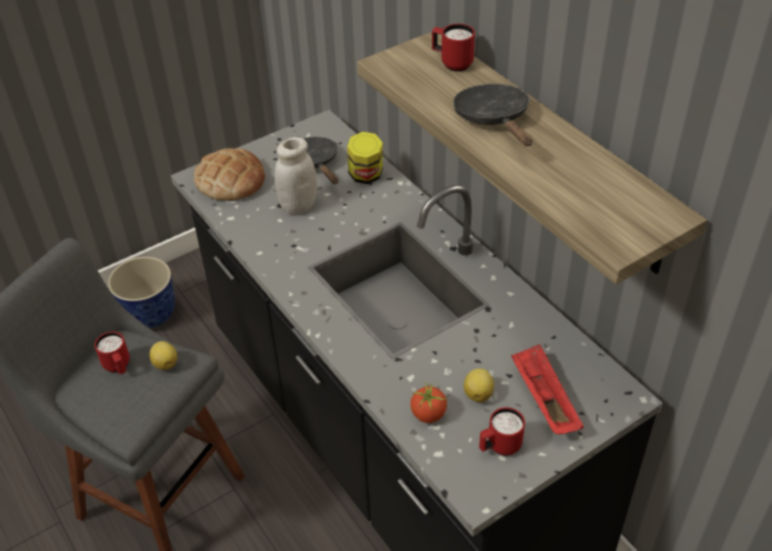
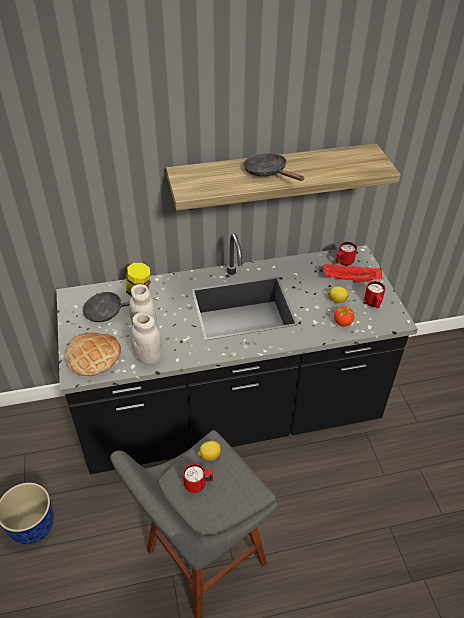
camera: 70 degrees left, 0 degrees up
(251, 226) = (148, 357): none -> white jar
(452, 63) = (206, 171): red mug -> red mug (343, 263)
(494, 119) = (268, 172): black frying pan -> black frying pan turned 45 degrees clockwise

